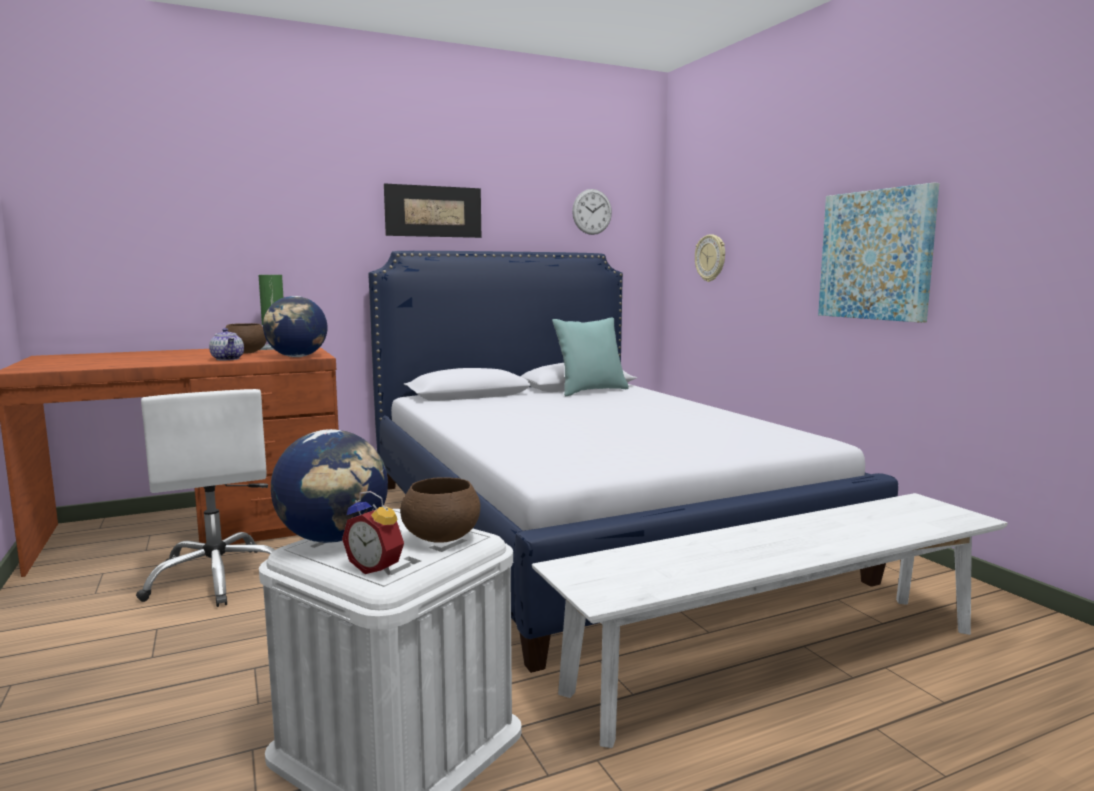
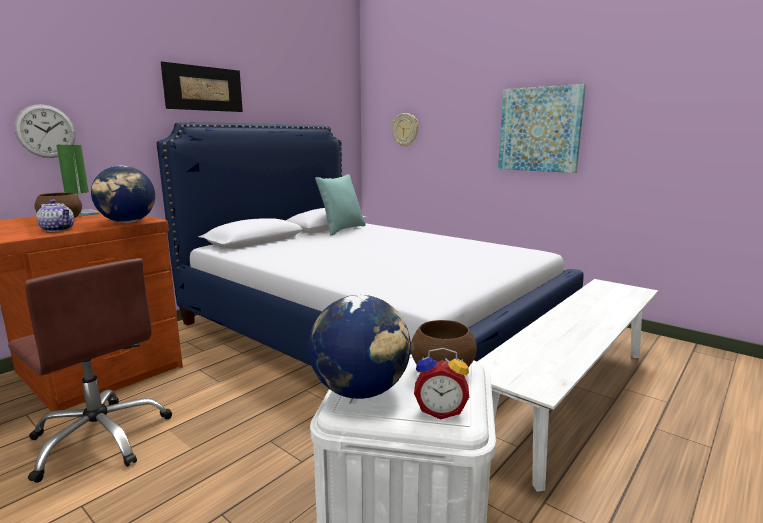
camera: 25 degrees left, 5 degrees up
(218, 578) = (100, 438): white office chair -> brown office chair
(592, 212) = (317, 93): wall clock -> wall clock (46, 131)

